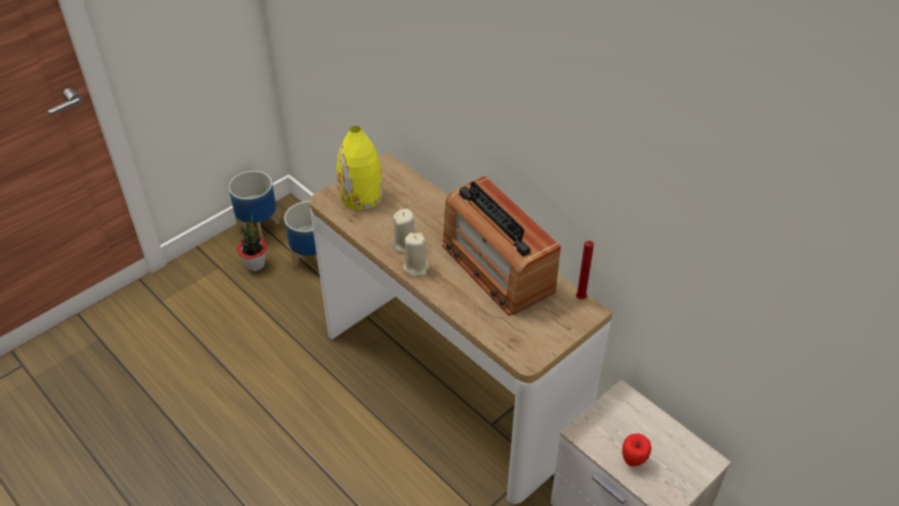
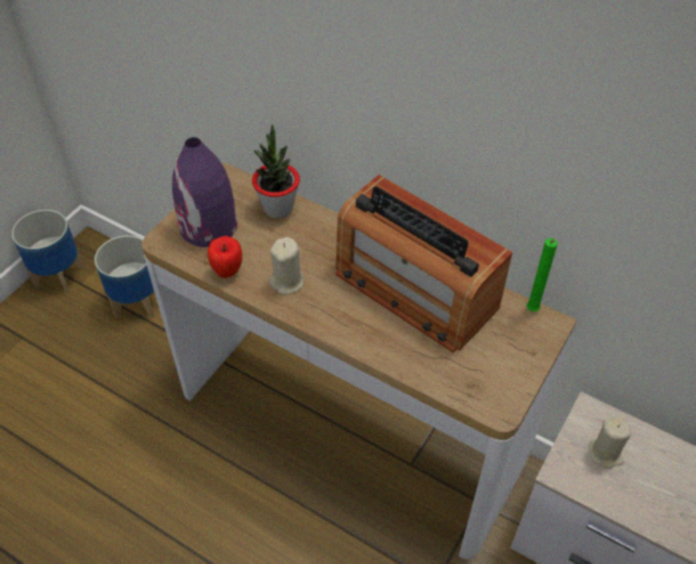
camera: 15 degrees left, 5 degrees up
(255, 264) = (68, 324): potted plant -> potted plant (278, 208)
(361, 196) = (208, 227): yellow vase -> purple vase
(416, 267) = (313, 311): beige candle -> beige candle (605, 453)
(579, 299) = (531, 311): red candle -> green candle
(633, 461) = (634, 496): apple -> apple (228, 272)

